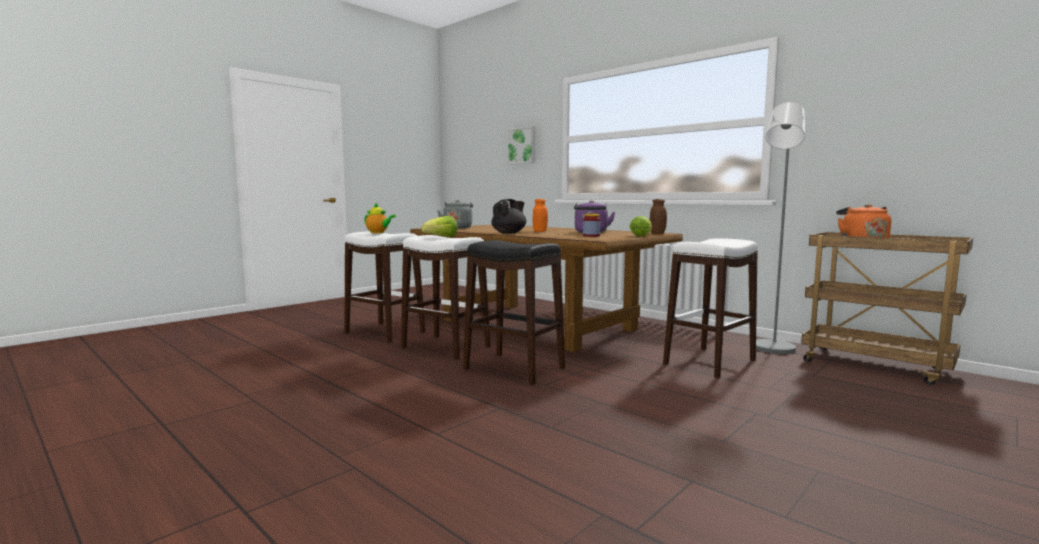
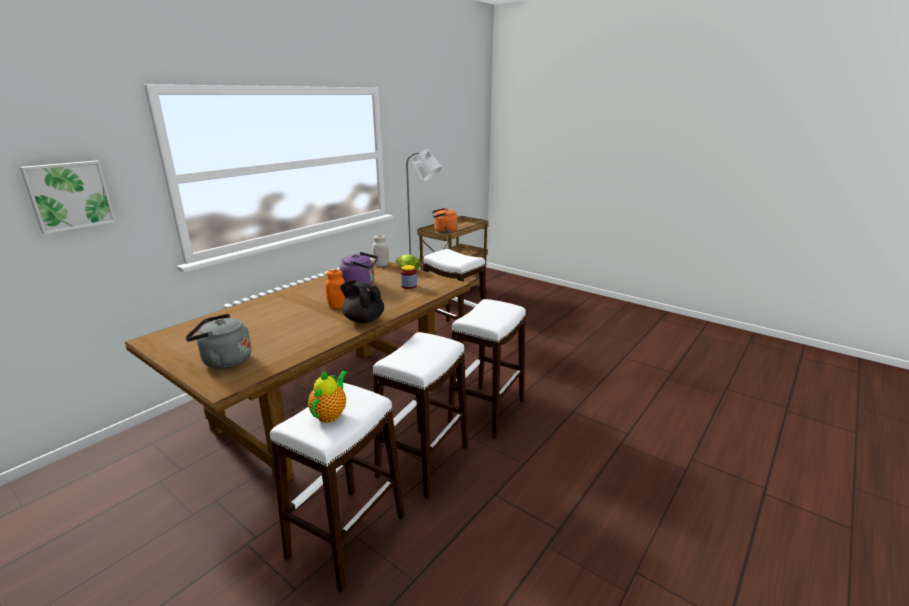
camera: 95 degrees left, 15 degrees up
(441, 237) = (419, 353): lettuce -> none
(513, 368) = (487, 411): black stool -> white stool
(657, 233) = (381, 265): brown jar -> white jar

